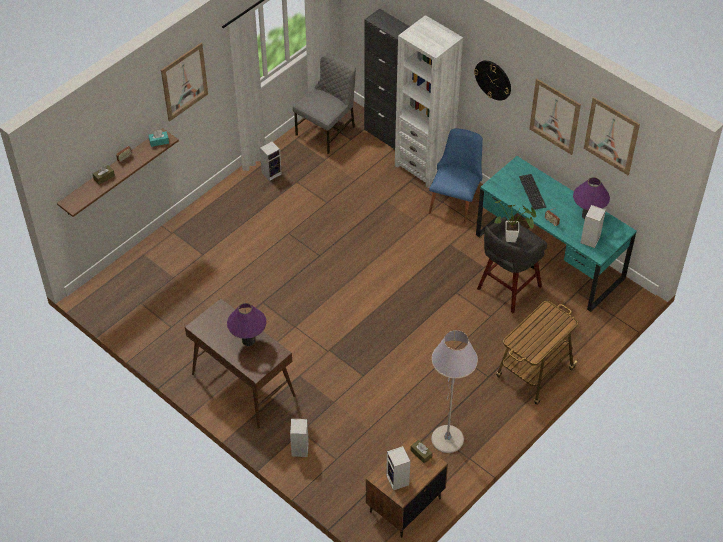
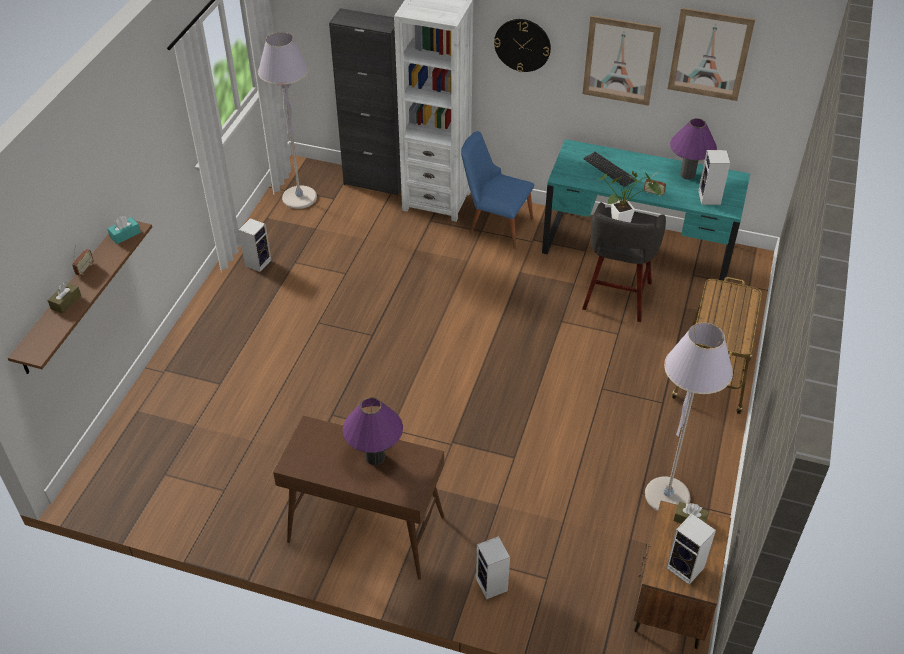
camera: 25 degrees left, 5 degrees down
(184, 82) = (134, 142): picture -> none
(327, 131) = (300, 198): grey chair -> grey floor lamp
(455, 201) = (495, 225): blue chair -> blue chair turned 60 degrees counterclockwise

